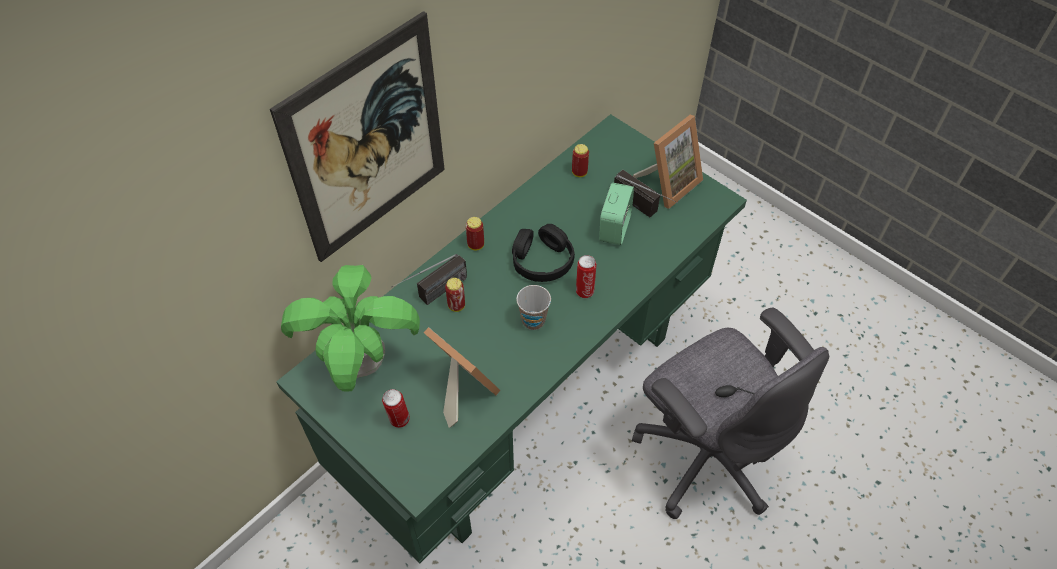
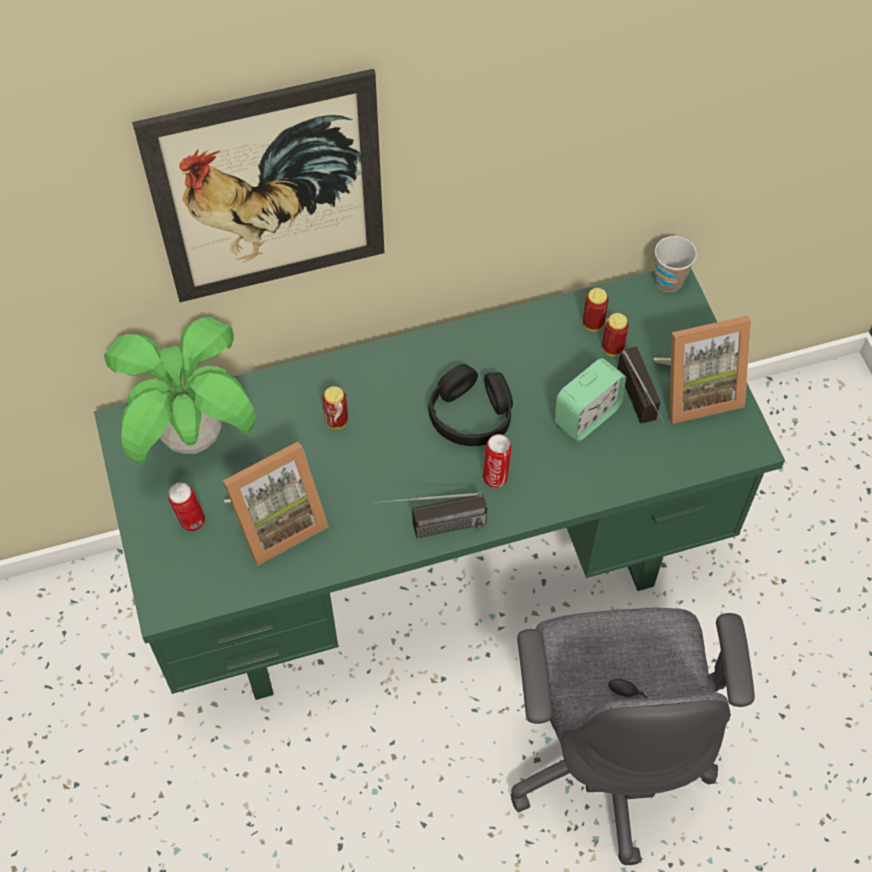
camera: 30 degrees right, 5 degrees up
(433, 295) = (319, 395): radio -> radio (430, 529)
(459, 390) = (276, 521): picture frame -> picture frame turned 75 degrees clockwise
(476, 245) = (406, 357): can -> can (612, 348)
(533, 320) = (411, 483): cup -> cup (669, 281)

